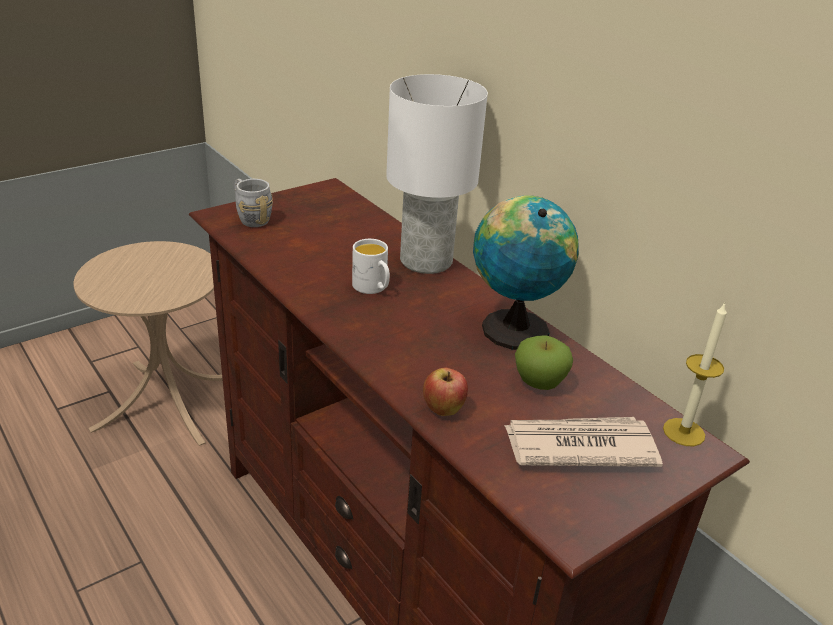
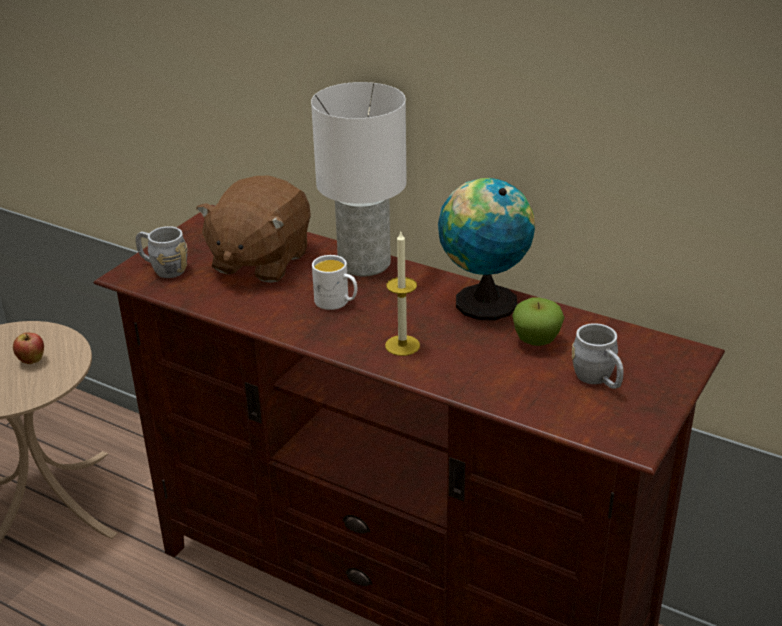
camera: 20 degrees left, 0 degrees up
(335, 233) = (259, 261): none -> brown plush toy
(443, 411) = (477, 387): apple -> apple (32, 361)
(578, 446) = (598, 380): newspaper -> grey mug
(684, 432) = (667, 344): candle -> candle (402, 345)

